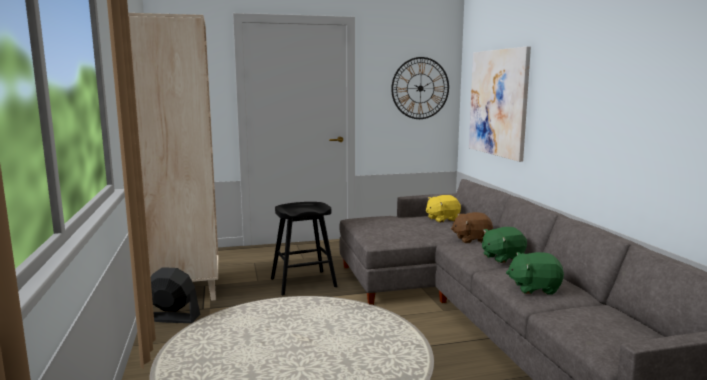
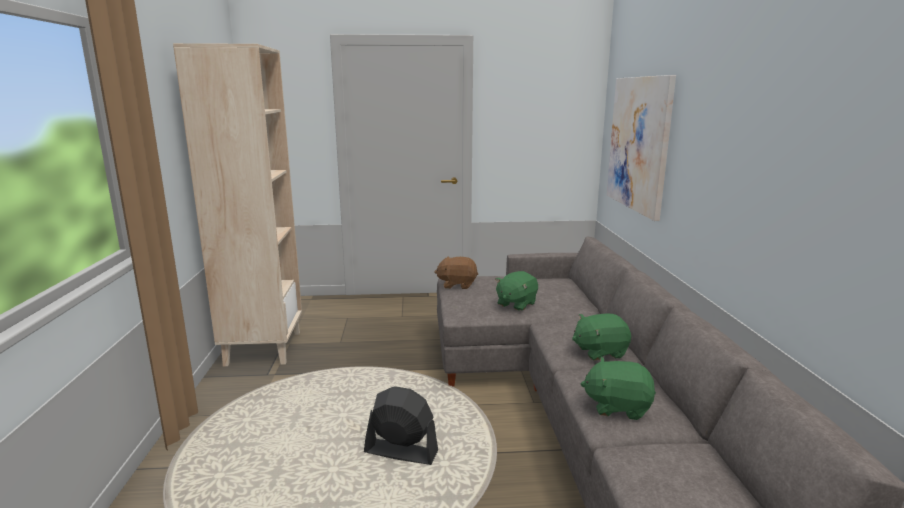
camera: 10 degrees right, 5 degrees up
(171, 318) = (230, 384): black fan -> black fan (400, 452)
(303, 283) = (388, 349): black stool -> none
(419, 232) = (516, 304): none -> green plush toy
(420, 88) = (553, 121): wall clock -> none
(442, 219) = (553, 286): yellow plush toy -> none
(471, 239) = (575, 319): brown plush toy -> brown plush toy (457, 284)

